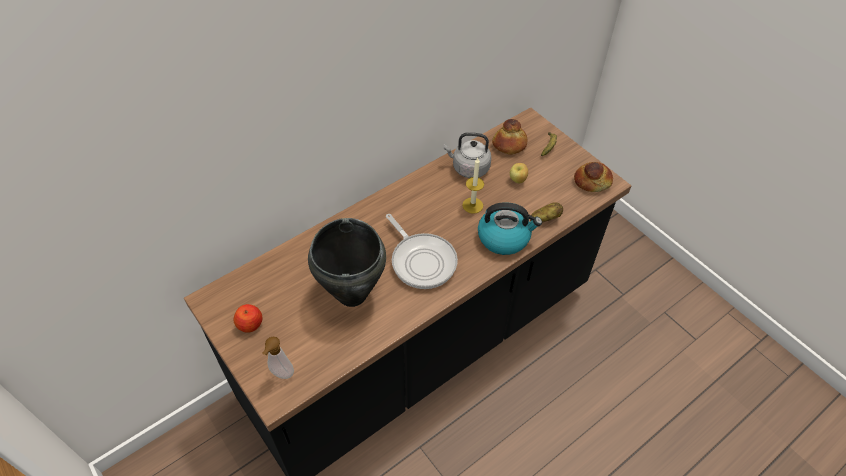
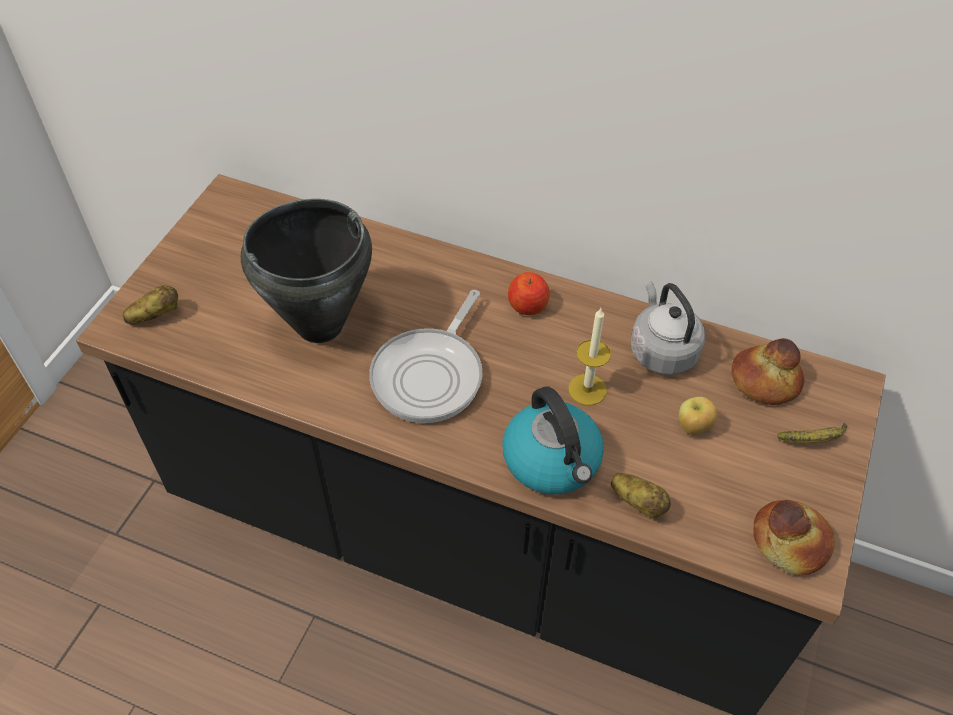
camera: 60 degrees right, 0 degrees up
(250, 324) = (213, 250): apple -> apple (528, 306)
(281, 374) = (155, 315): soap dispenser -> potato

